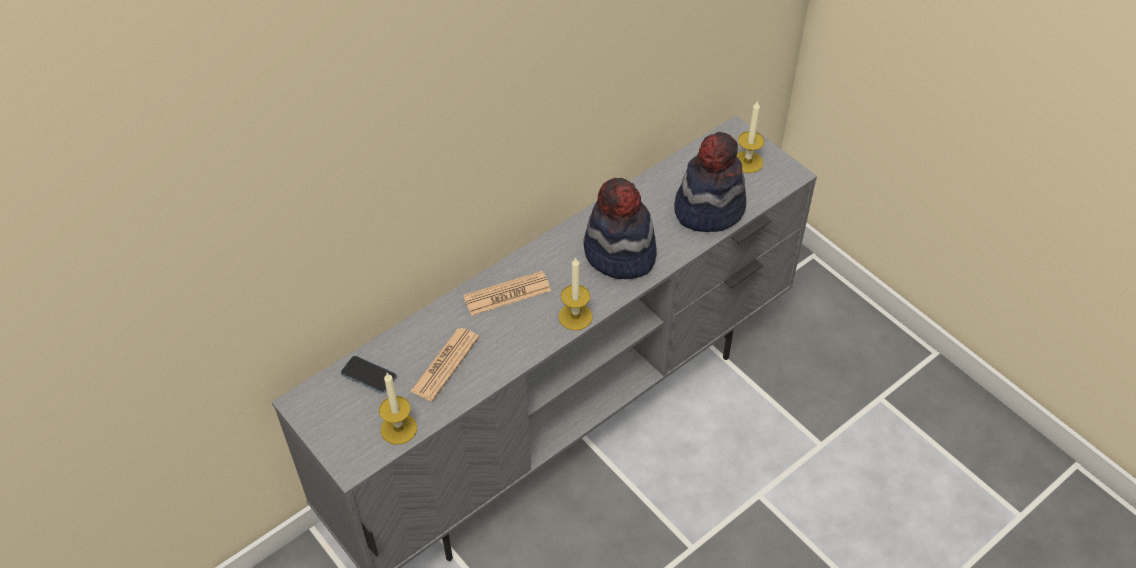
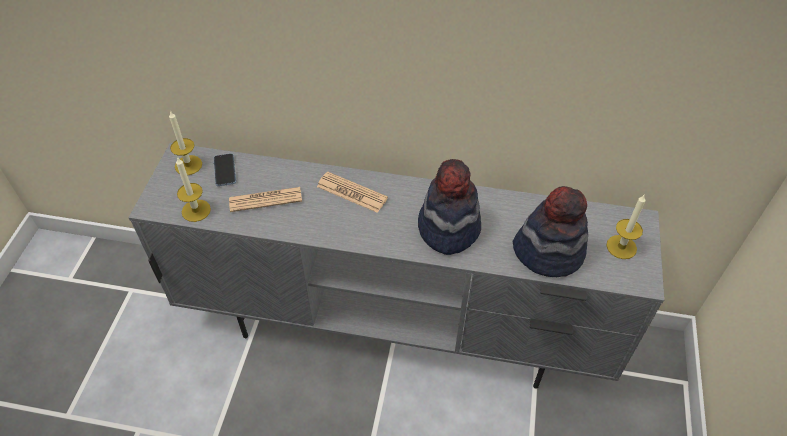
camera: 50 degrees right, 0 degrees up
(575, 316) = (368, 239): candle -> candle (188, 165)

